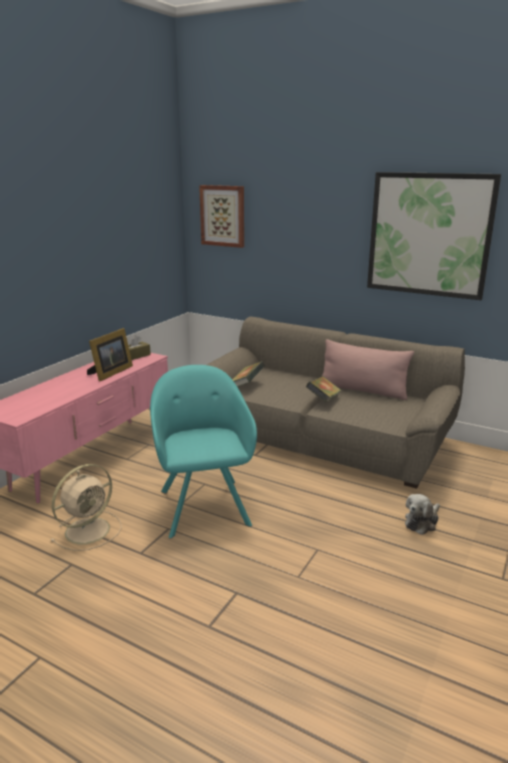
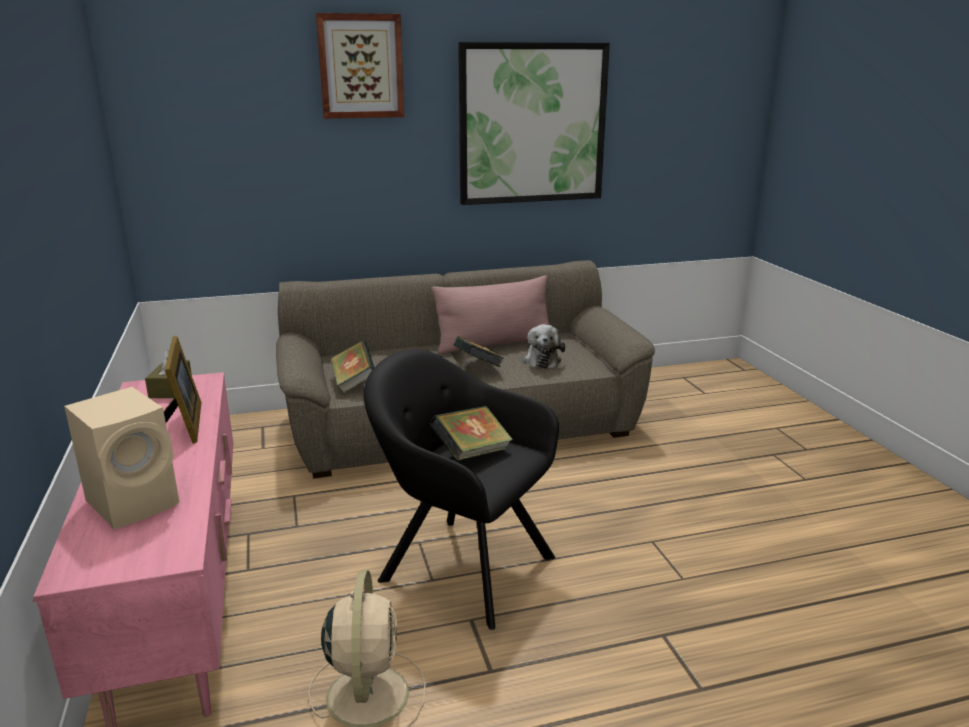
camera: 45 degrees left, 0 degrees up
(44, 395) = (136, 502): none -> beige speaker
(203, 504) = (460, 566): turquoise armchair -> black armchair
(209, 436) = (472, 453): none -> book
(223, 216) = (198, 121): picture -> picture (361, 66)
(422, 522) = (683, 464): plush toy -> plush toy (542, 360)

